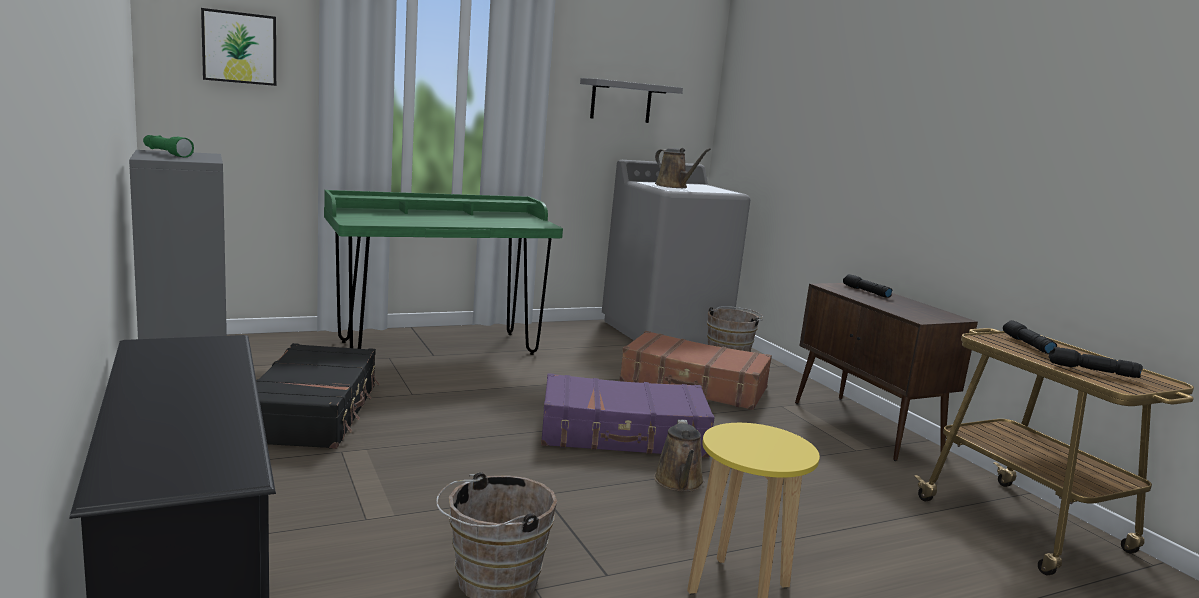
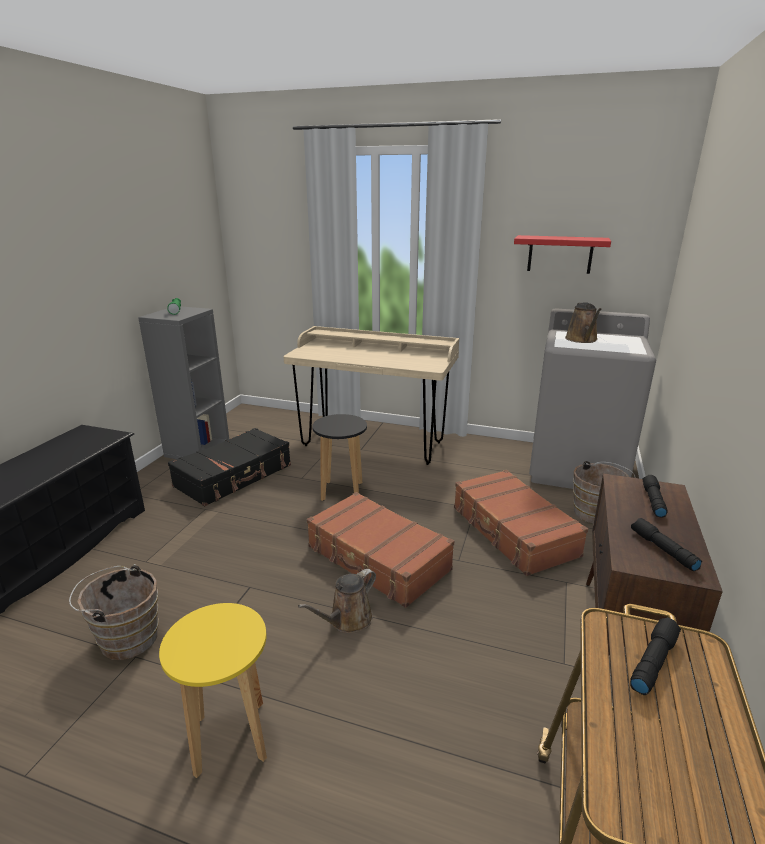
camera: 45 degrees right, 10 degrees up
(239, 48) = (271, 232): picture -> none
(438, 348) = (373, 444): green desk -> beige desk
(485, 395) = (341, 491): none -> black stool
(621, 101) = (560, 254): grey shelf -> red shelf
(623, 435) = (377, 559): purple suitcase -> brown suitcase
(1091, 371) = (643, 753): black flashlight -> black flashlight (662, 550)

